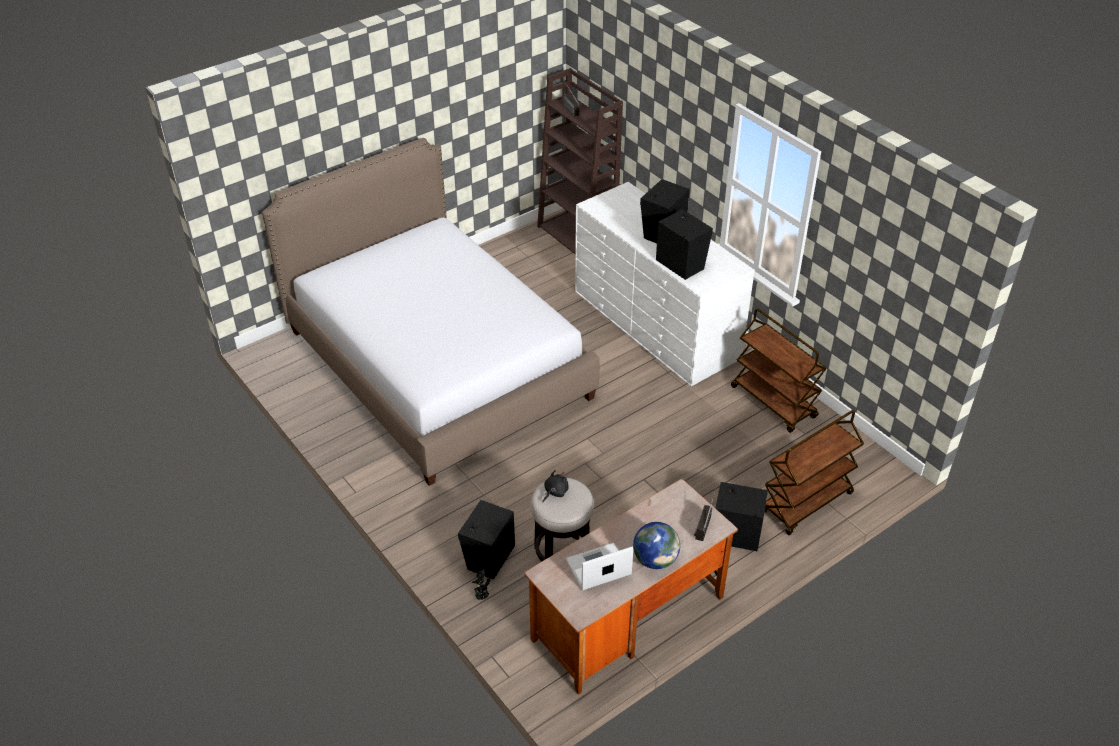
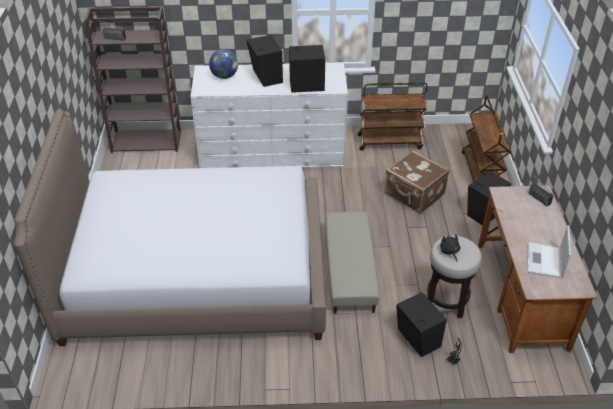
camera: 55 degrees left, 0 degrees up
(537, 463) = (349, 270): none -> beige ottoman
(655, 560) = (554, 231): globe -> globe (224, 76)
(703, 462) = (414, 195): none -> brown suitcase

